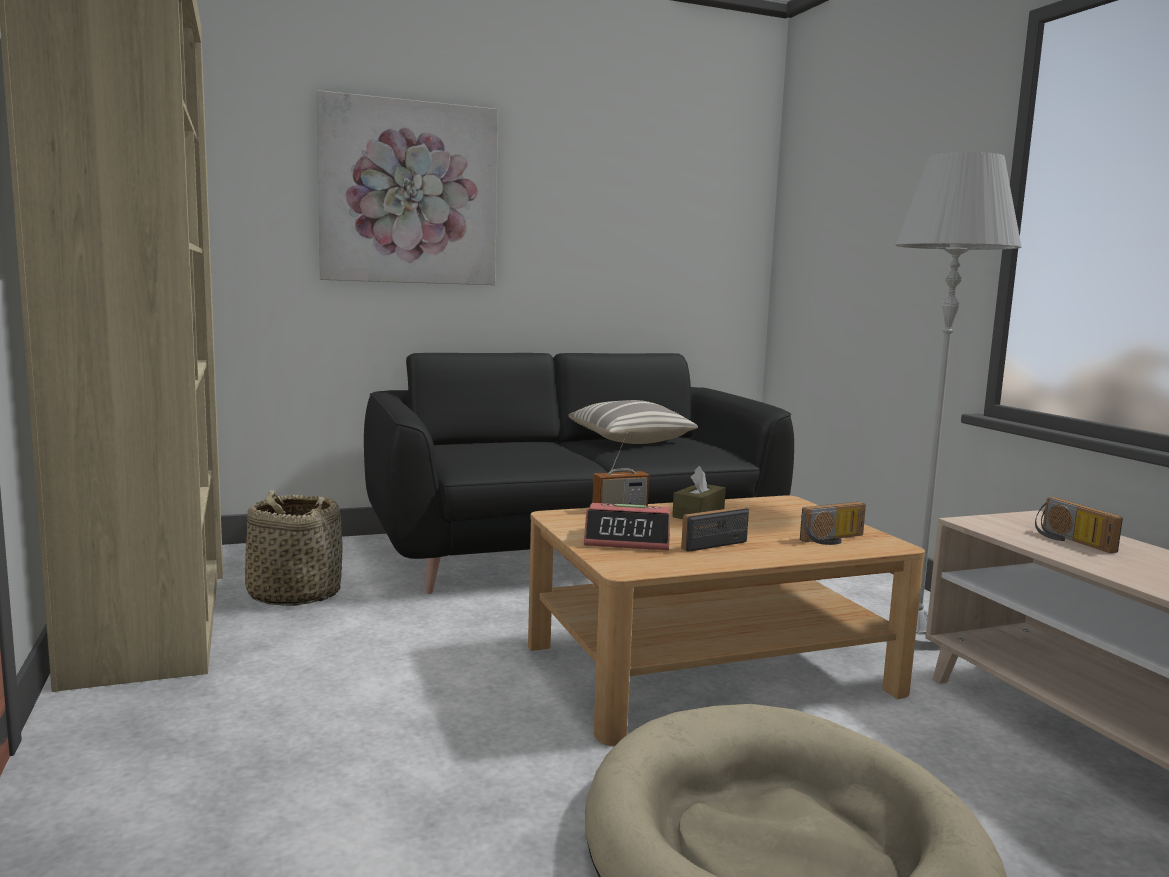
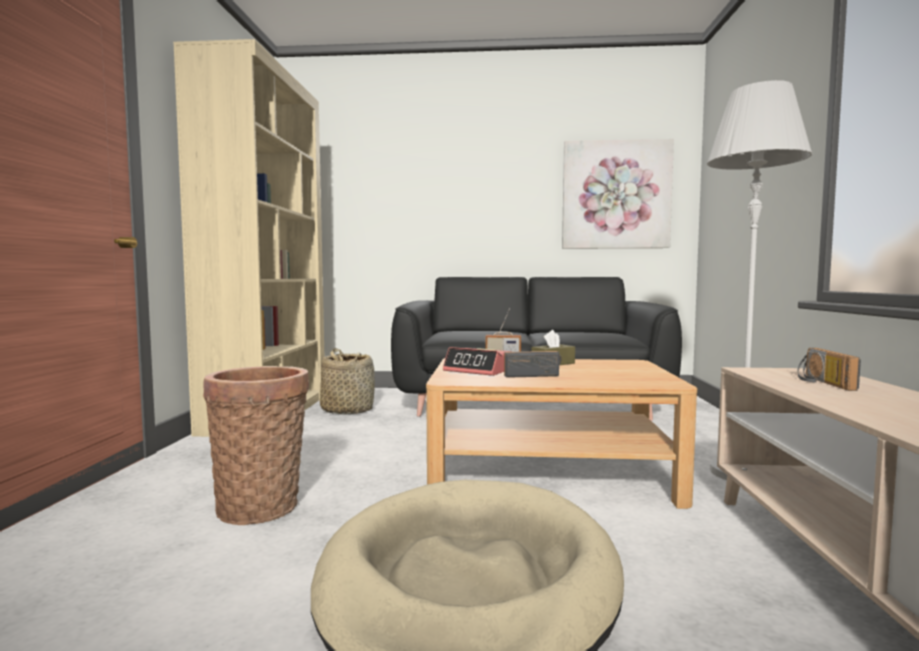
camera: 25 degrees right, 5 degrees down
(365, 808) = (261, 505): none -> basket
(409, 193) = (442, 185): picture -> picture (616, 195)
(628, 440) = (569, 331): pillow -> none
(834, 540) = (629, 379): radio -> none

